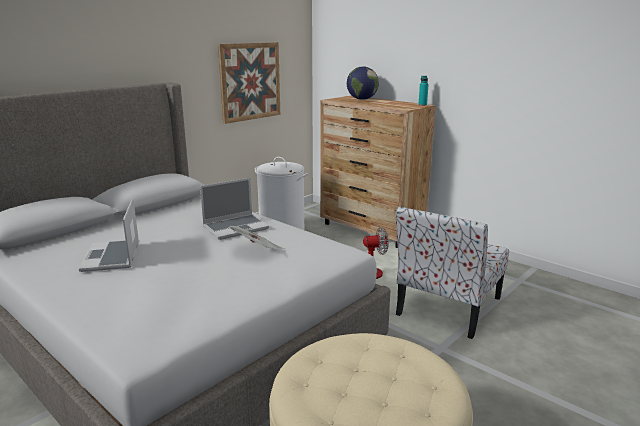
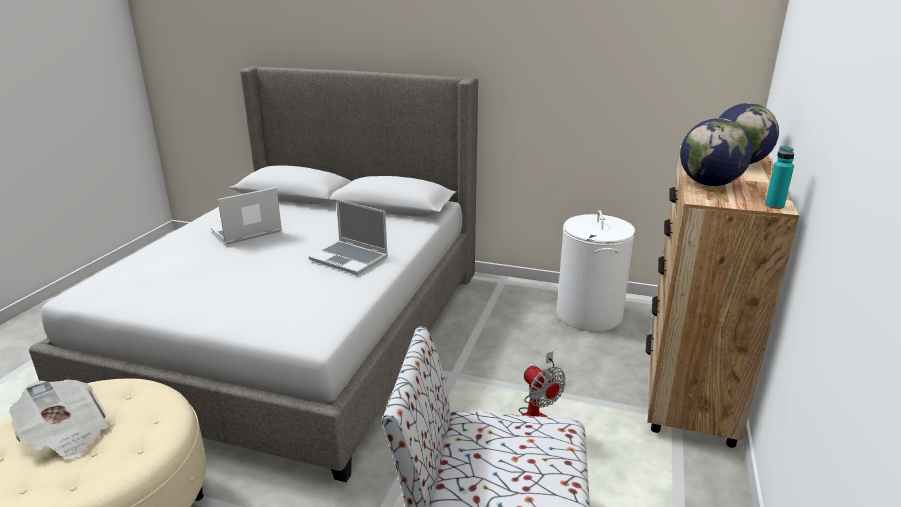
camera: 65 degrees right, 5 degrees up
(250, 81) = (618, 94): picture -> none
(257, 251) = (290, 286): newspaper -> newspaper (66, 435)
(386, 105) = (709, 184): none -> globe

